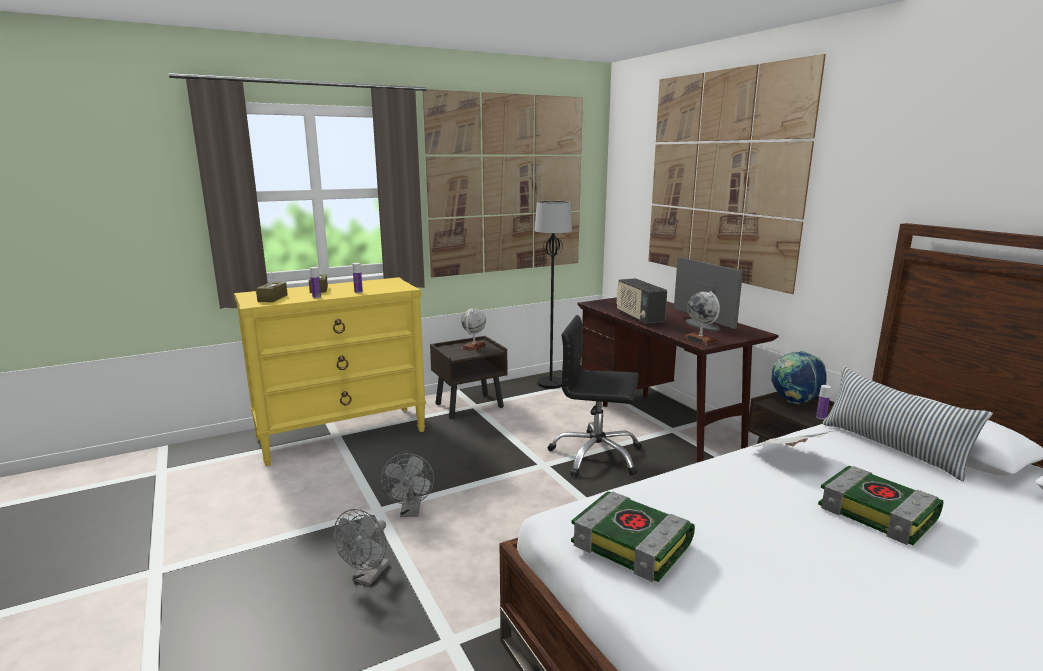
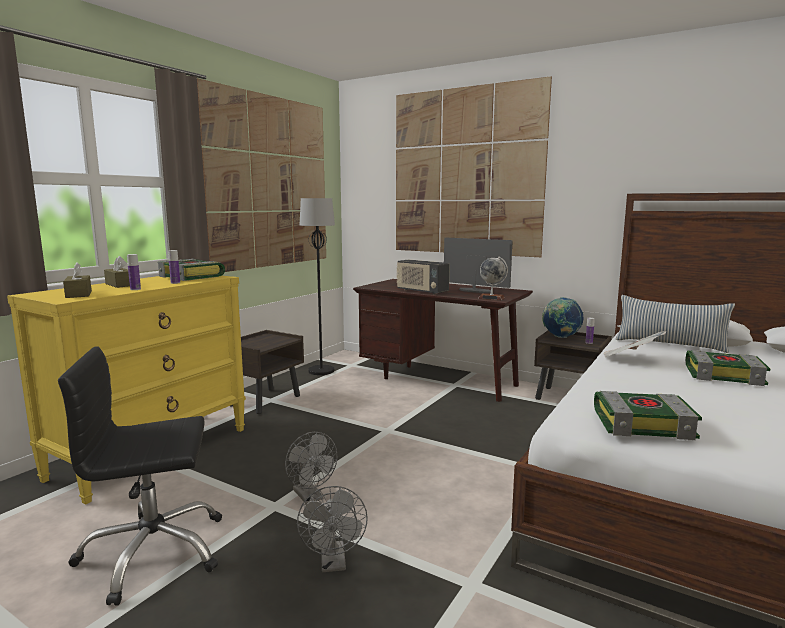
camera: 30 degrees left, 5 degrees down
(386, 285) = (192, 277): none -> book
(474, 347) = (266, 339): globe -> none
(596, 456) = (421, 414): black office chair -> black office chair (153, 552)

